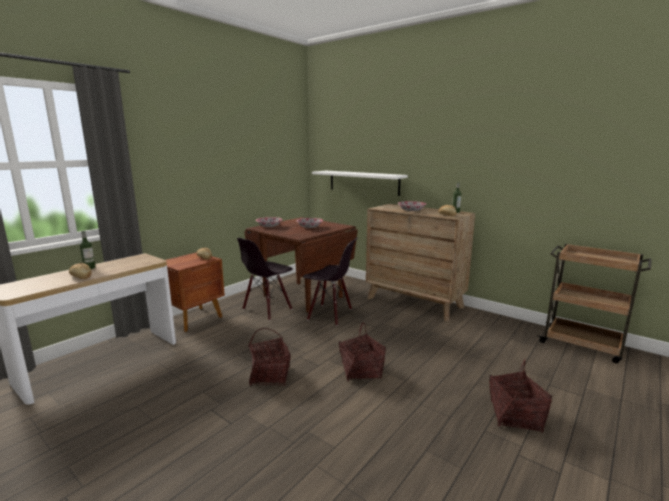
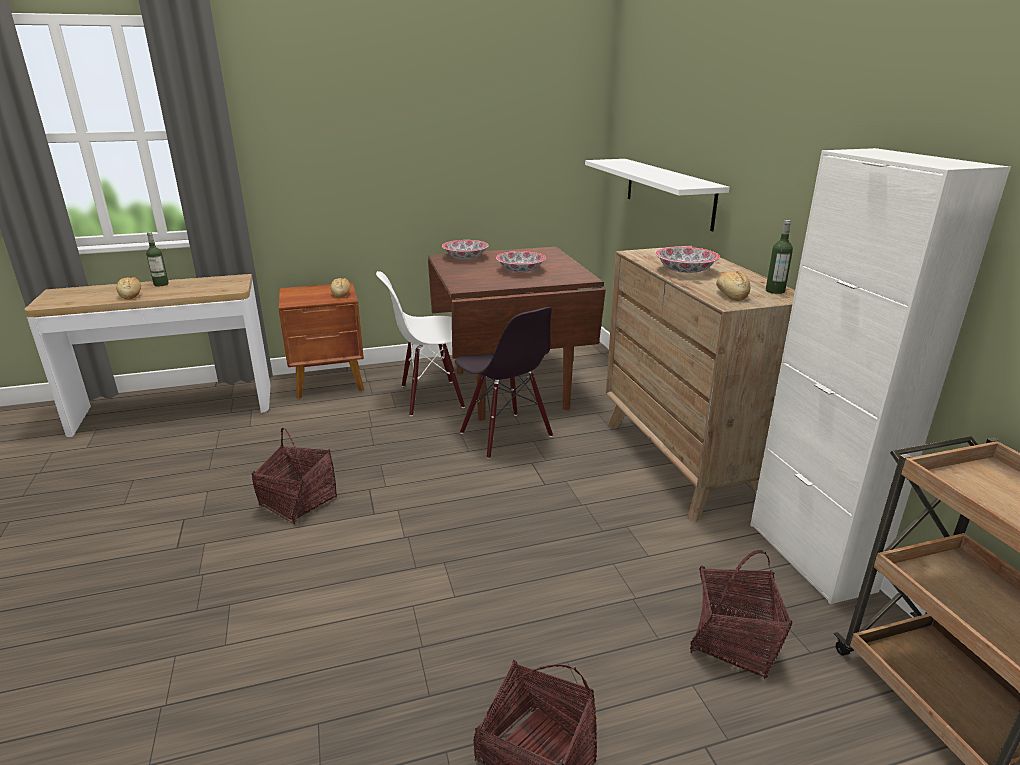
camera: 35 degrees right, 10 degrees up
(267, 309) = (431, 397): black chair -> white chair
(361, 371) = (415, 549): basket -> basket (734, 641)
(496, 318) = (810, 556): none -> white cabinet

